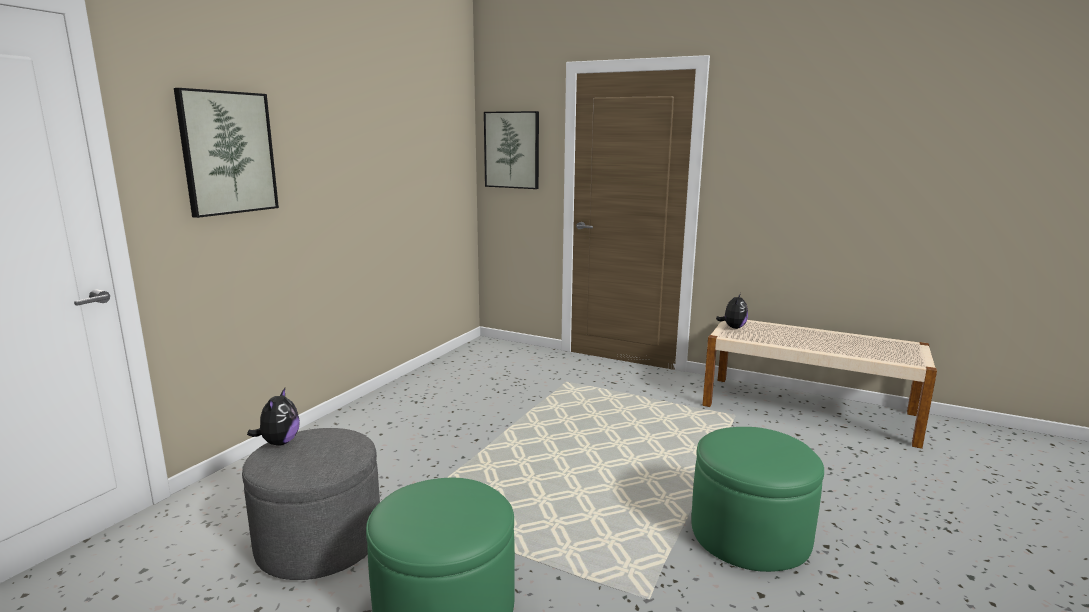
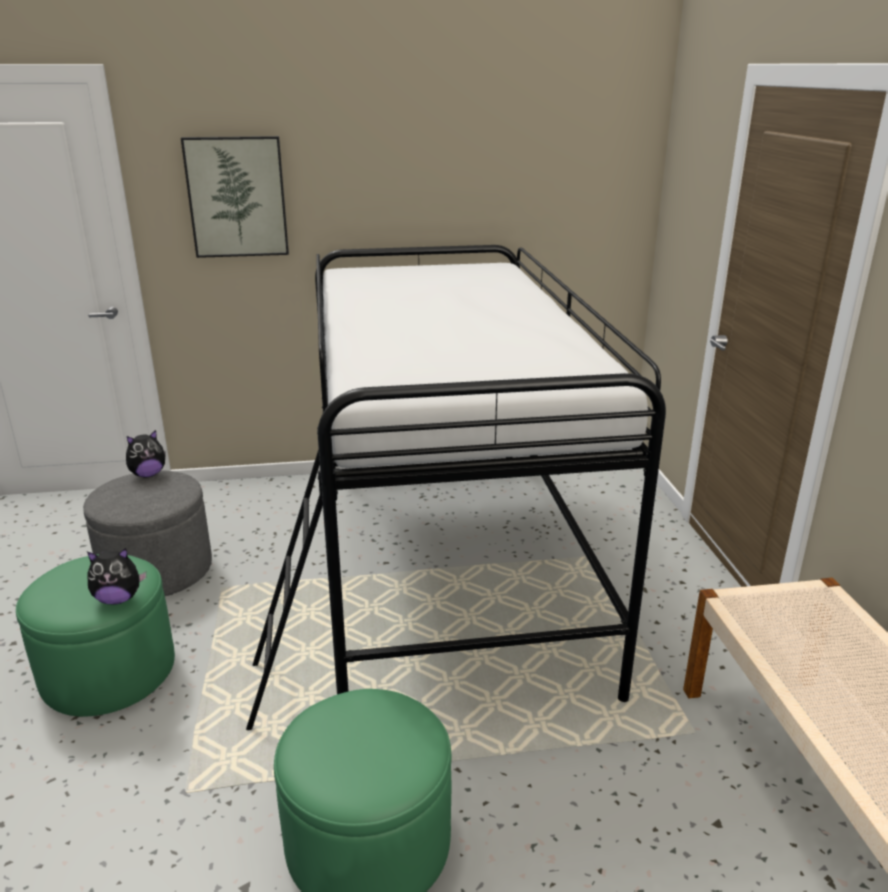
camera: 55 degrees right, 10 degrees up
(512, 150) = (685, 201): picture -> none
(514, 424) = (443, 569): none -> black bed
(733, 327) = (783, 600): plush toy -> plush toy (118, 599)

